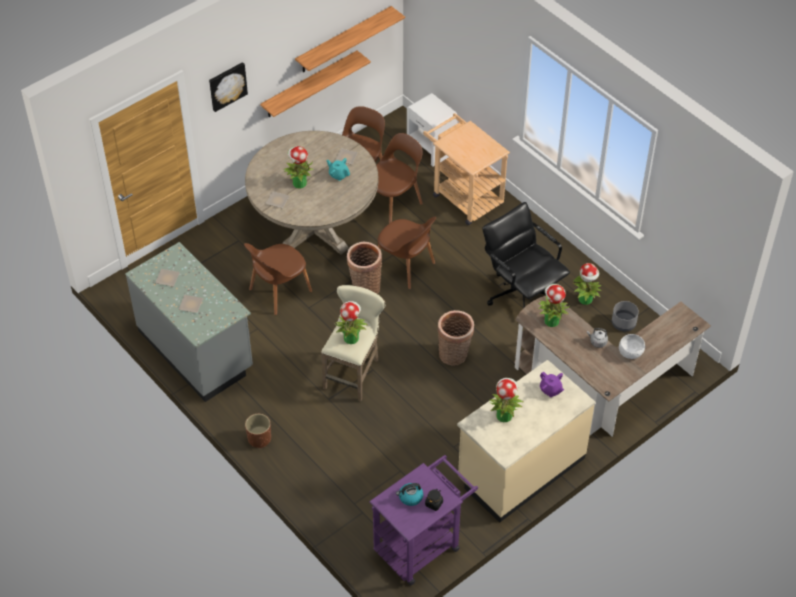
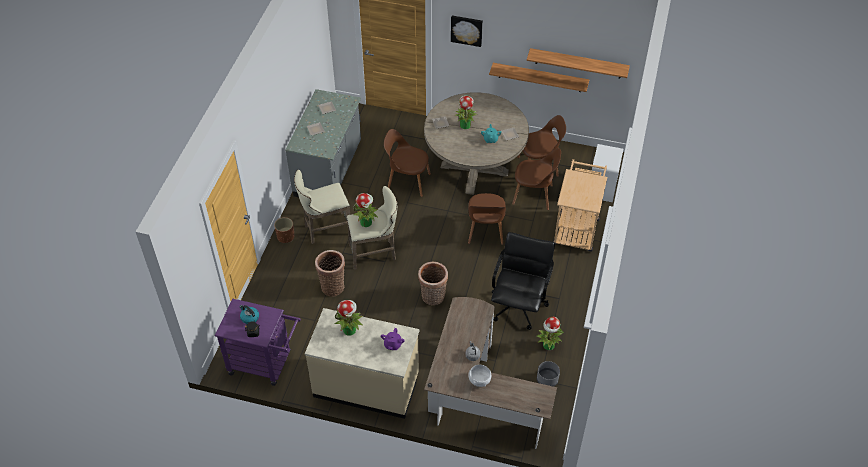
camera: 55 degrees right, 0 degrees up
(281, 398) = (325, 229): none -> beige stool
(364, 286) = (449, 220): basket -> basket (332, 286)
(551, 320) = (469, 318): potted plant -> none

